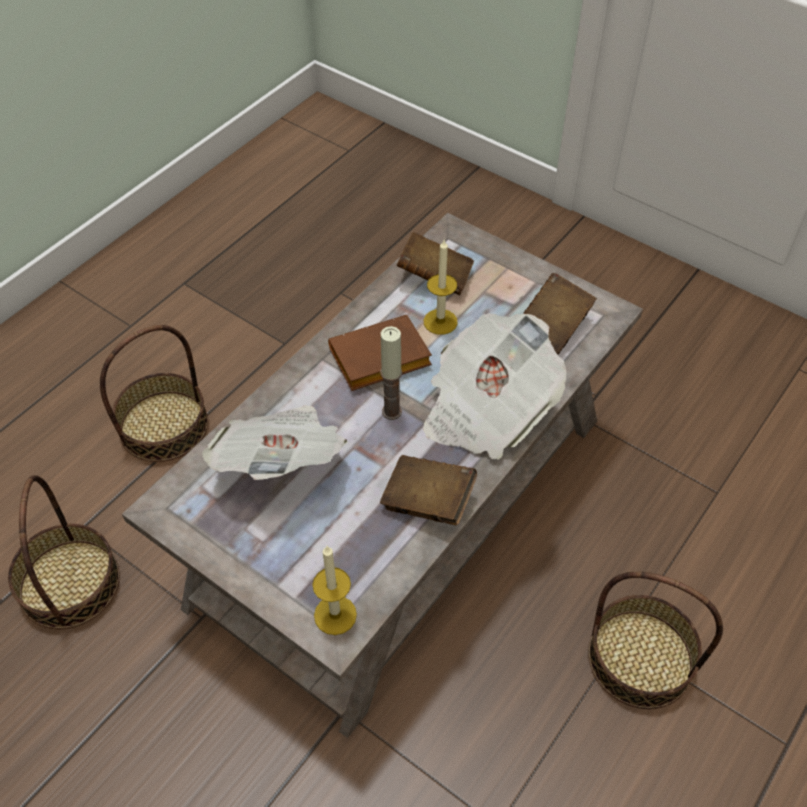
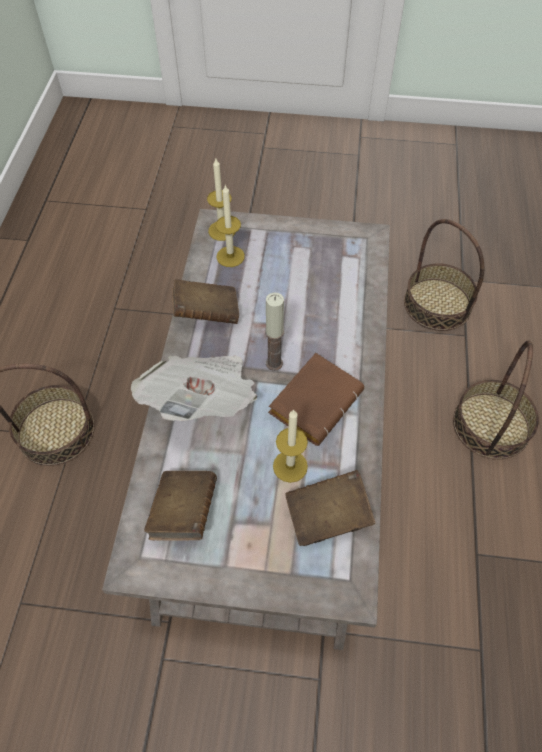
camera: 150 degrees right, 5 degrees up
(281, 461) = (322, 293): newspaper -> none
(351, 566) = (230, 256): none -> candle

